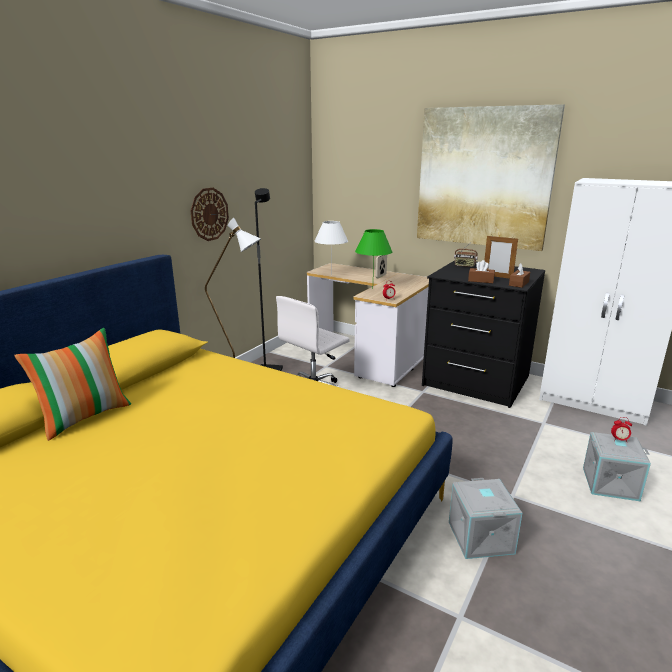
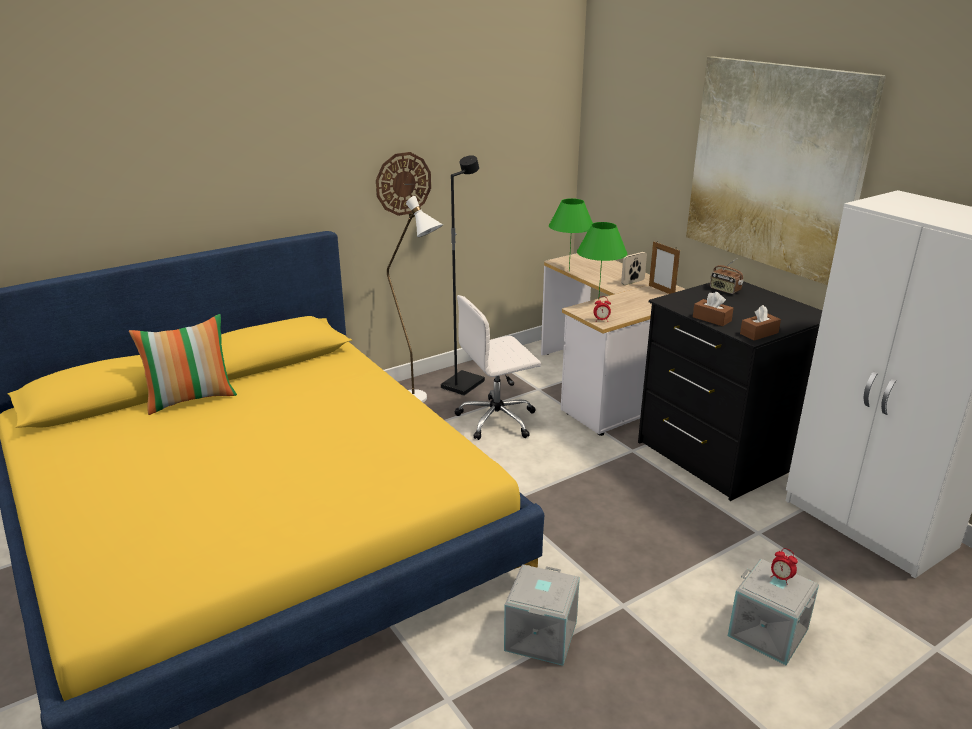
camera: 25 degrees right, 5 degrees up
(331, 275) = (569, 271): white table lamp -> green table lamp
(497, 276) = (745, 316): picture frame -> picture frame (661, 290)

